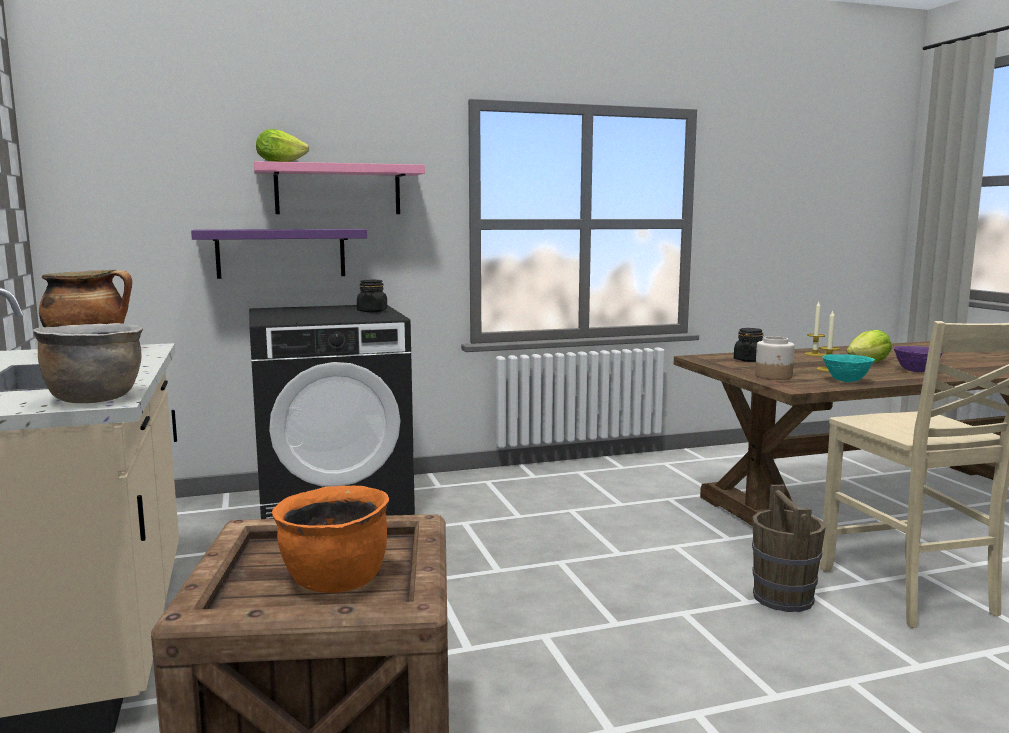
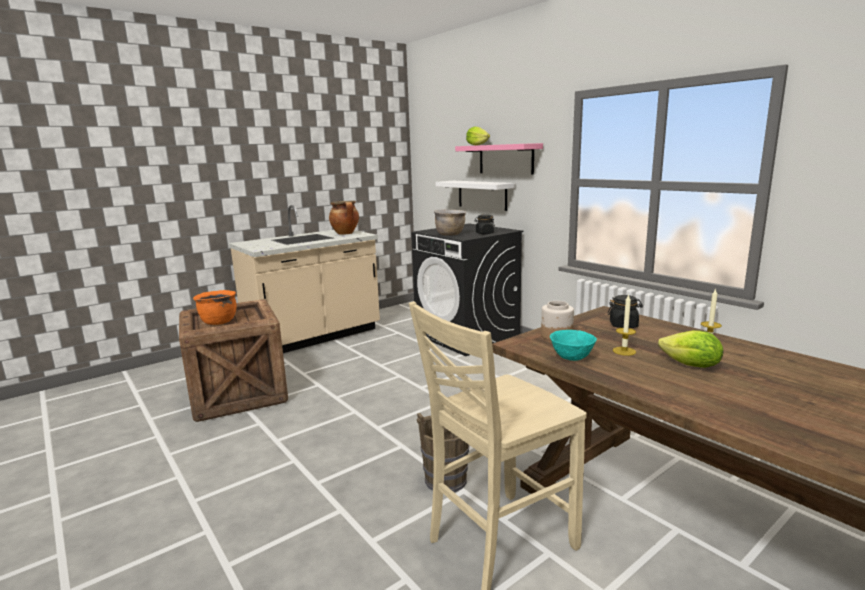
camera: 70 degrees right, 5 degrees up
(94, 398) = (264, 248): brown cooking pot -> brown cooking pot (450, 234)
(281, 253) = (482, 195): purple shelf -> white shelf
(916, 371) = (681, 386): purple bowl -> none

